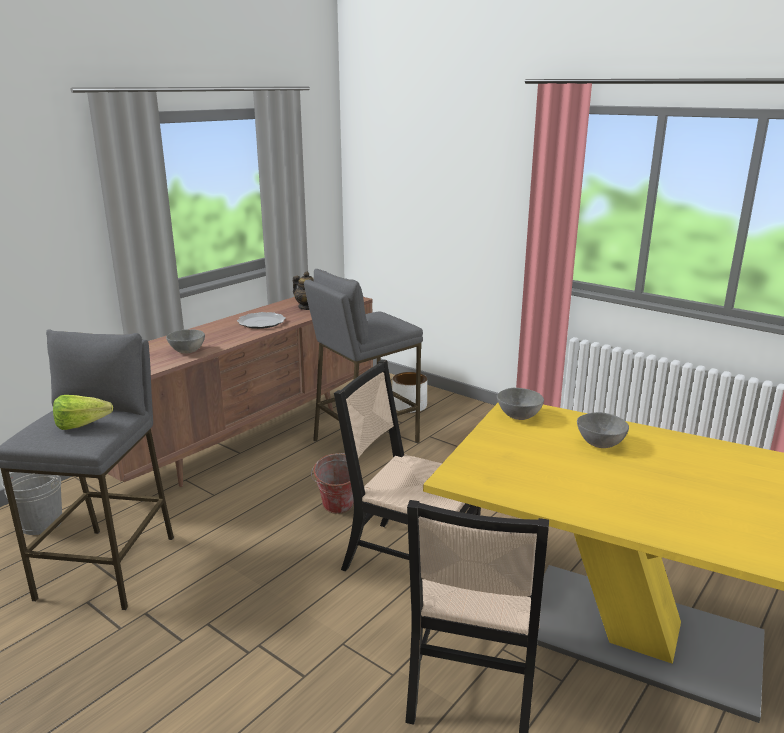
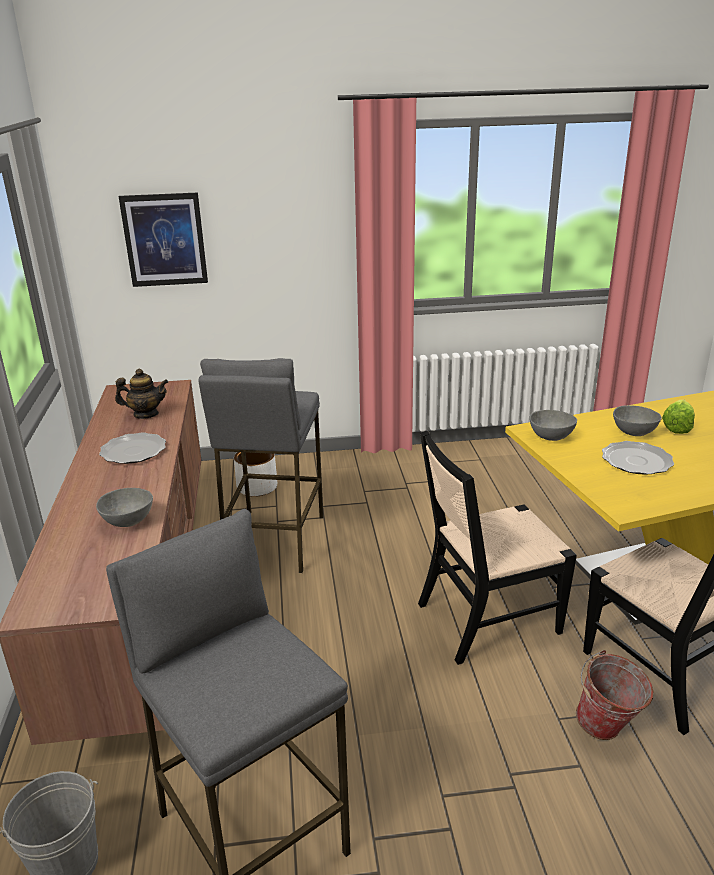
camera: 45 degrees left, 5 degrees up
(86, 425) = (258, 660): lettuce -> lettuce (678, 426)
(336, 510) = (362, 618): bucket -> bucket (607, 731)
(400, 190) = (164, 240): none -> picture
(547, 460) = (636, 461): none -> plate

